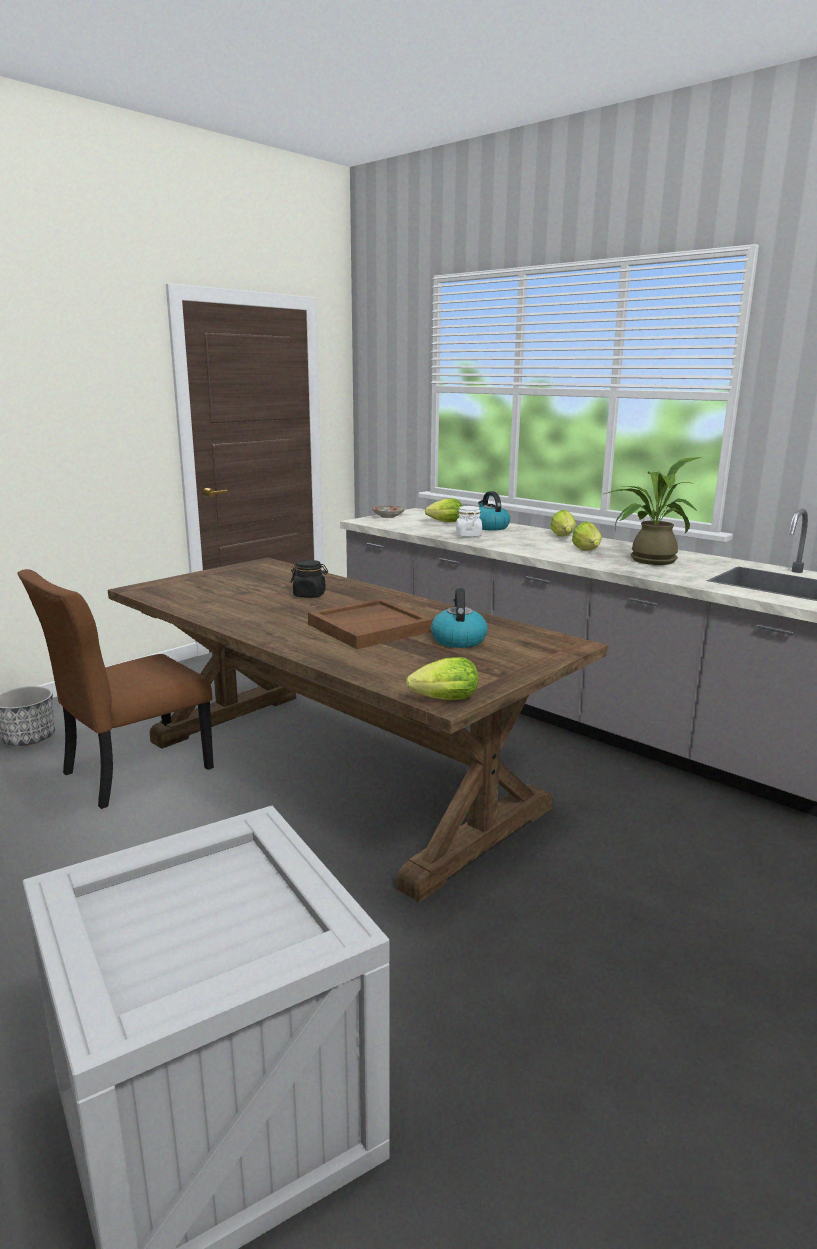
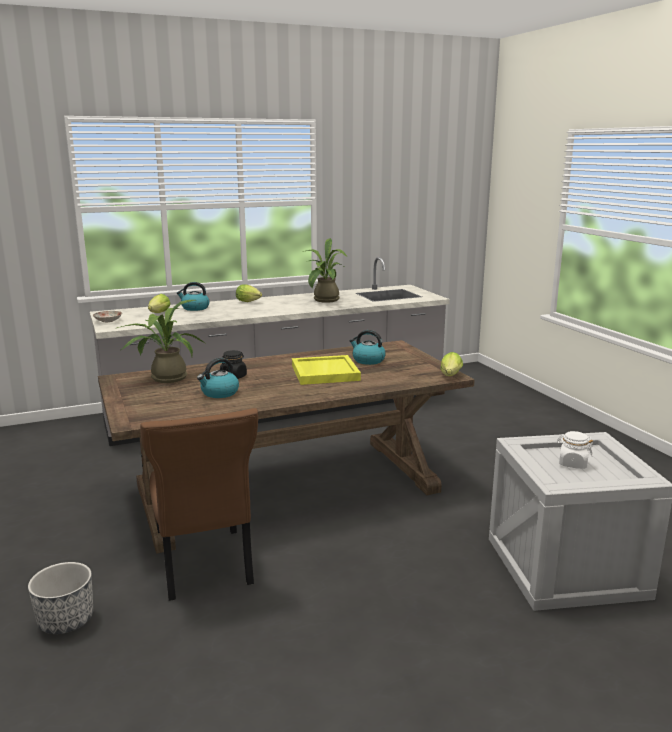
camera: 65 degrees left, 0 degrees up
(246, 600) = (219, 393): none -> kettle
(280, 575) = (164, 378): none -> potted plant
(370, 627) = (324, 373): brown tray -> yellow tray
(468, 535) = (210, 315): white jar -> white jar (572, 463)
(588, 551) = (290, 304): lettuce -> none

